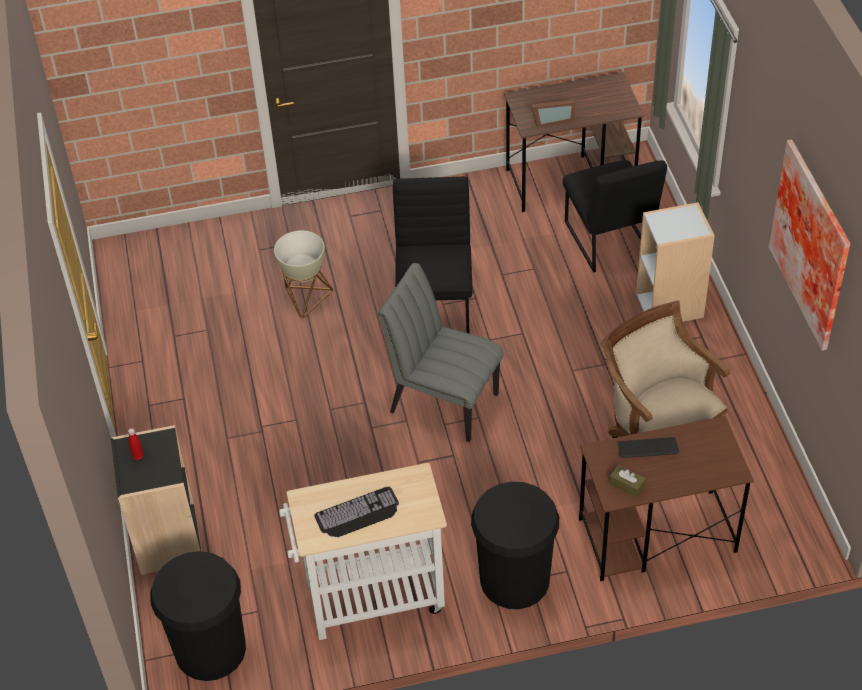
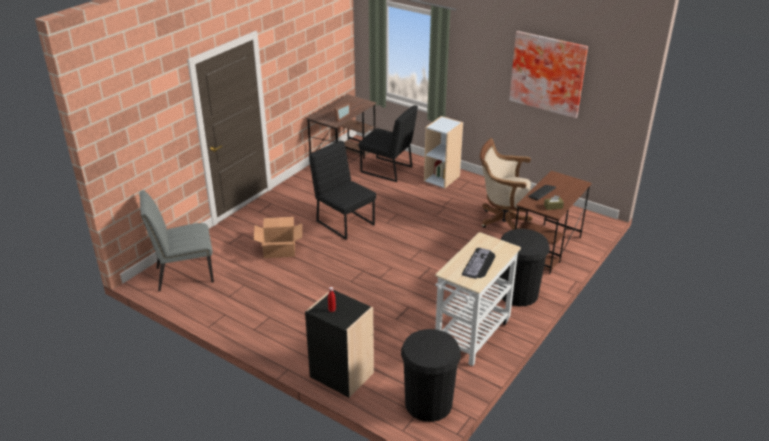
camera: 45 degrees left, 15 degrees down
(306, 298) = (279, 249): planter -> cardboard box
(445, 403) = (399, 252): grey chair -> grey chair (185, 274)

